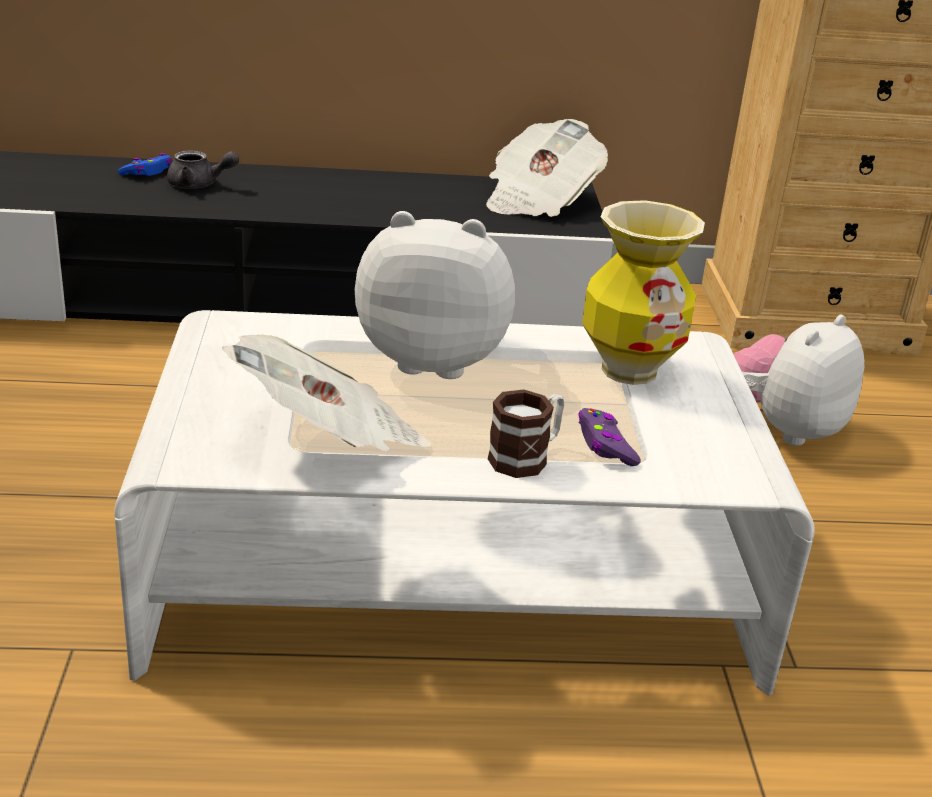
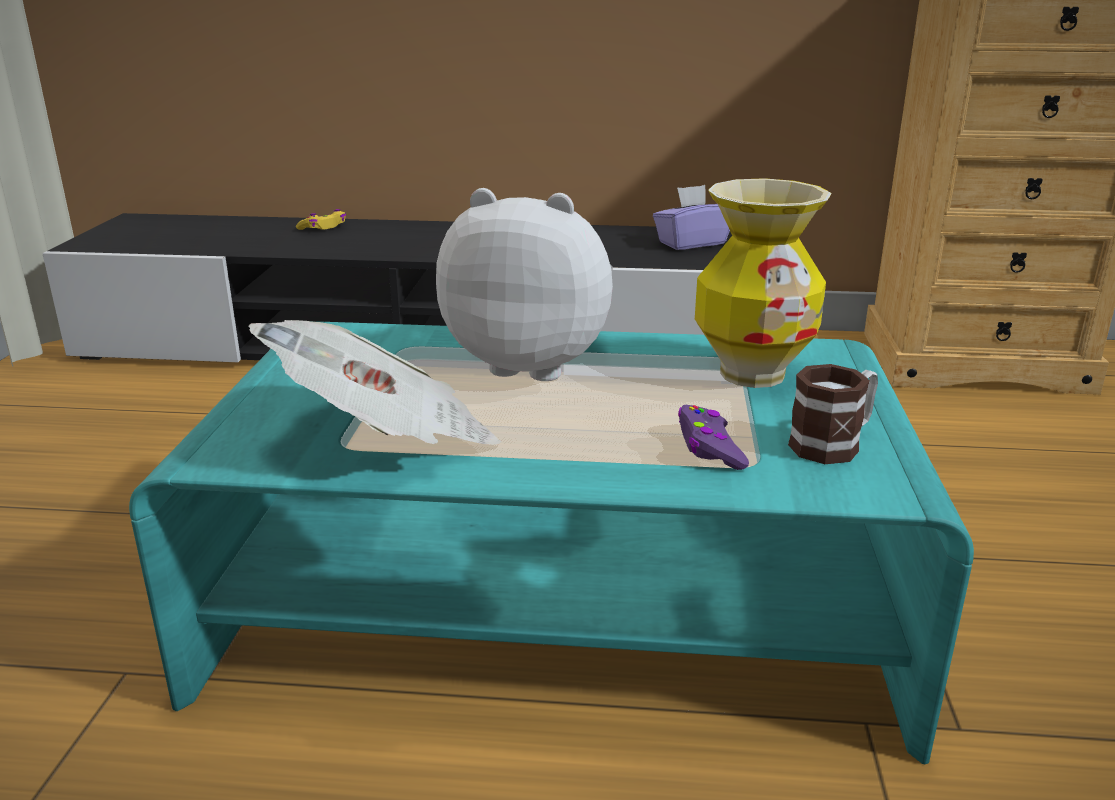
camera: 10 degrees right, 5 degrees down
(147, 172) = (324, 227): blue game controller -> yellow game controller
(199, 185) = (367, 236): grey teapot -> none
(451, 577) = (557, 609): white coffee table -> turquoise coffee table
(526, 457) = (611, 458): mug -> mug (834, 443)
(538, 200) = (691, 243): newspaper -> purple tissue box
(784, 428) = (949, 463): plush toy -> none

